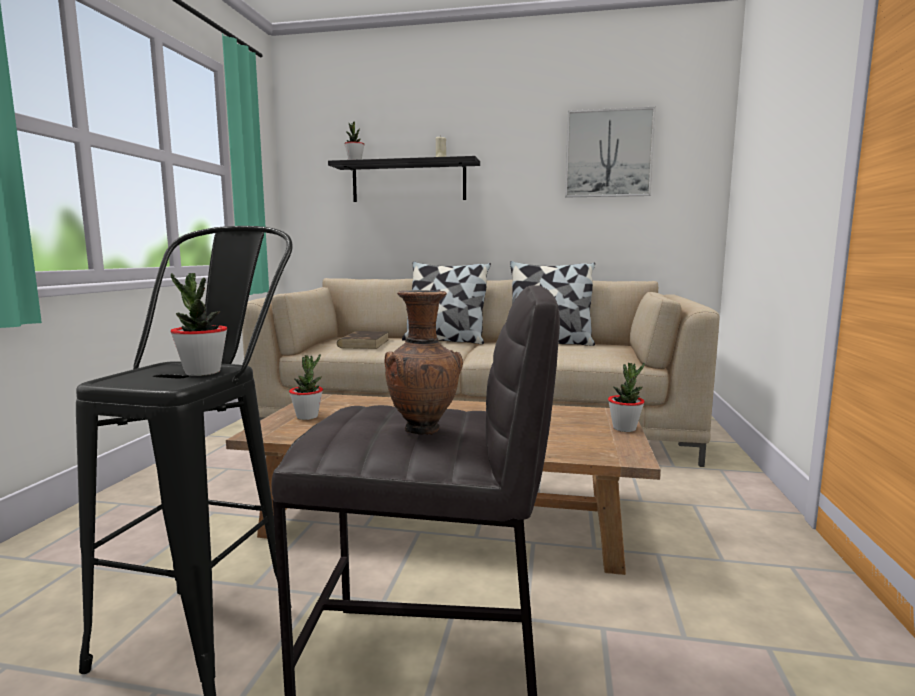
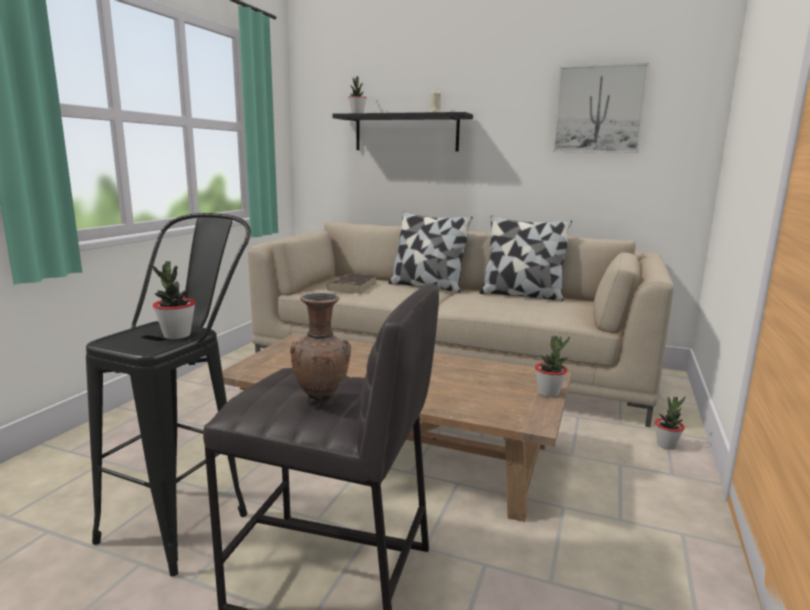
camera: 10 degrees right, 5 degrees up
(307, 417) = (283, 357): potted plant -> potted plant (666, 445)

